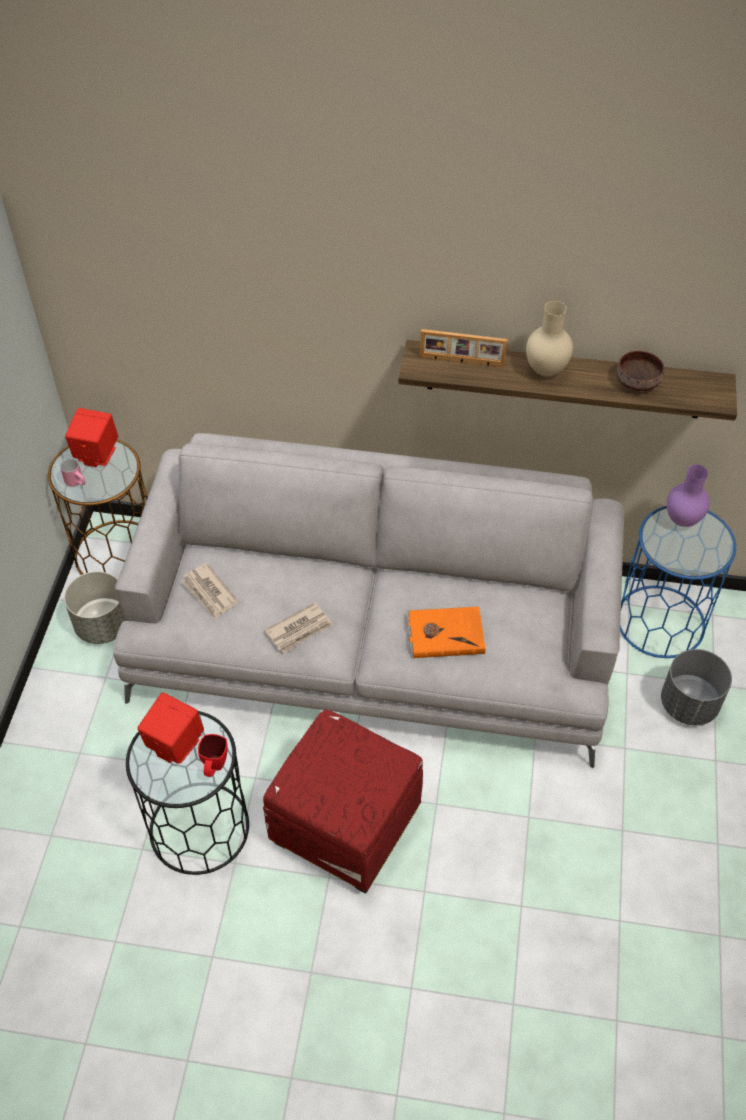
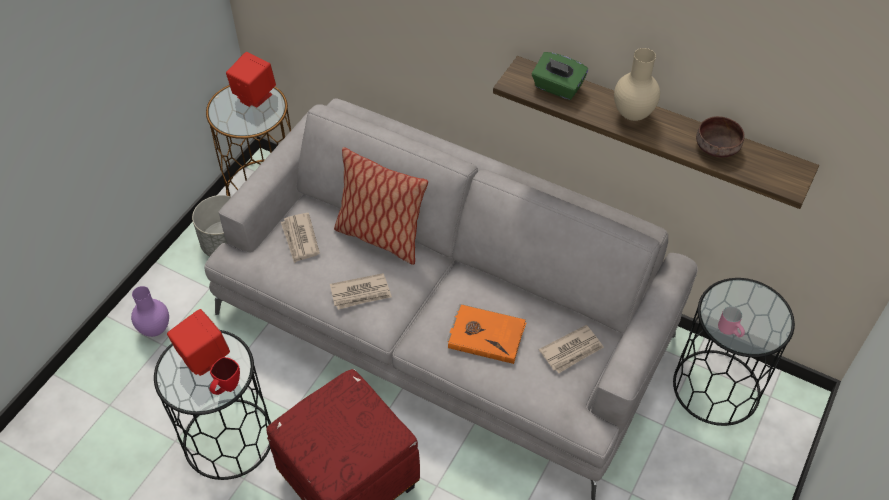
camera: 20 degrees right, 0 degrees up
(78, 482) = (228, 115): pink mug -> pink mug (731, 330)
(293, 566) = (380, 237): none -> pillow
(461, 362) = (557, 87): picture frame -> green tissue box
(534, 624) = (572, 351): none -> newspaper
(660, 621) = (716, 387): blue side table -> black side table
(683, 520) = (750, 295): purple vase -> purple vase (156, 329)
(689, 704) = (711, 473): grey planter -> none

